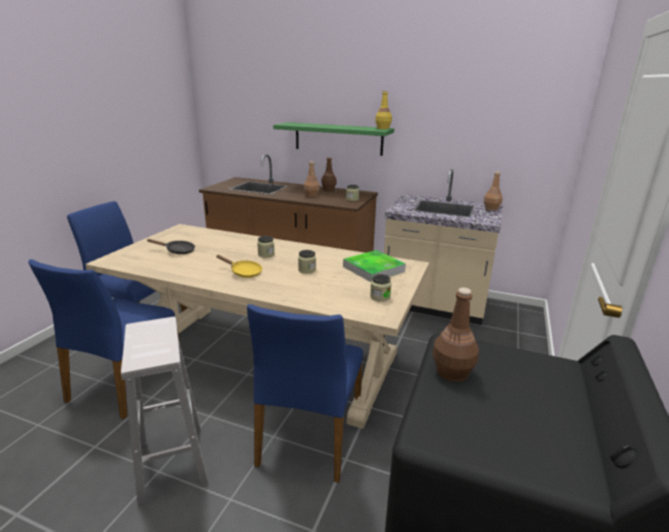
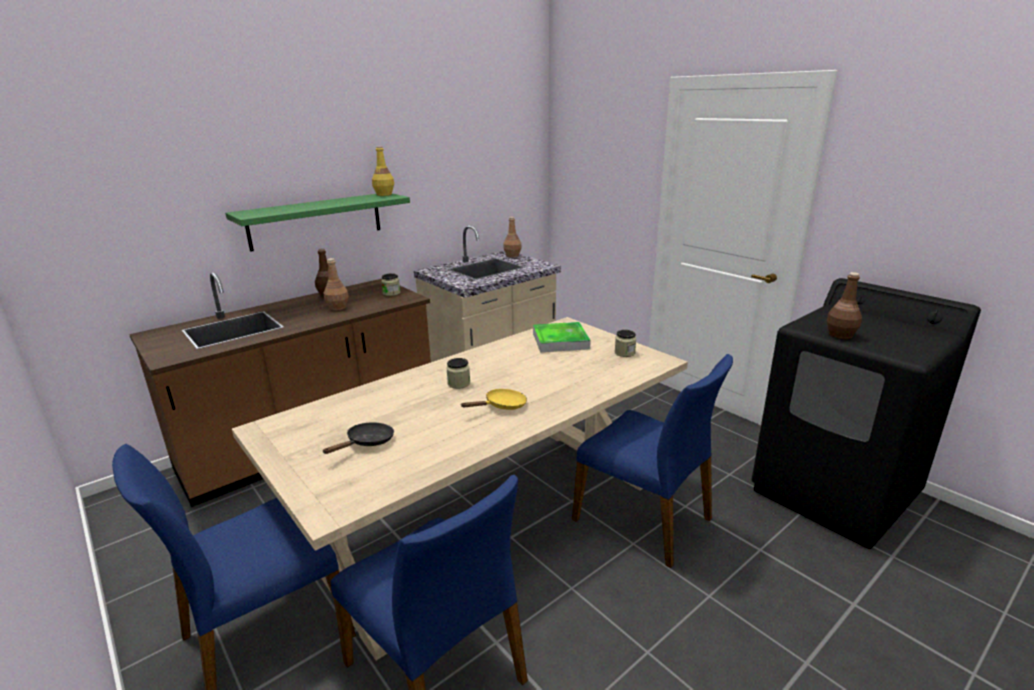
camera: 60 degrees left, 0 degrees up
(171, 461) = (636, 636): white stool -> none
(307, 270) = (531, 370): jar -> none

